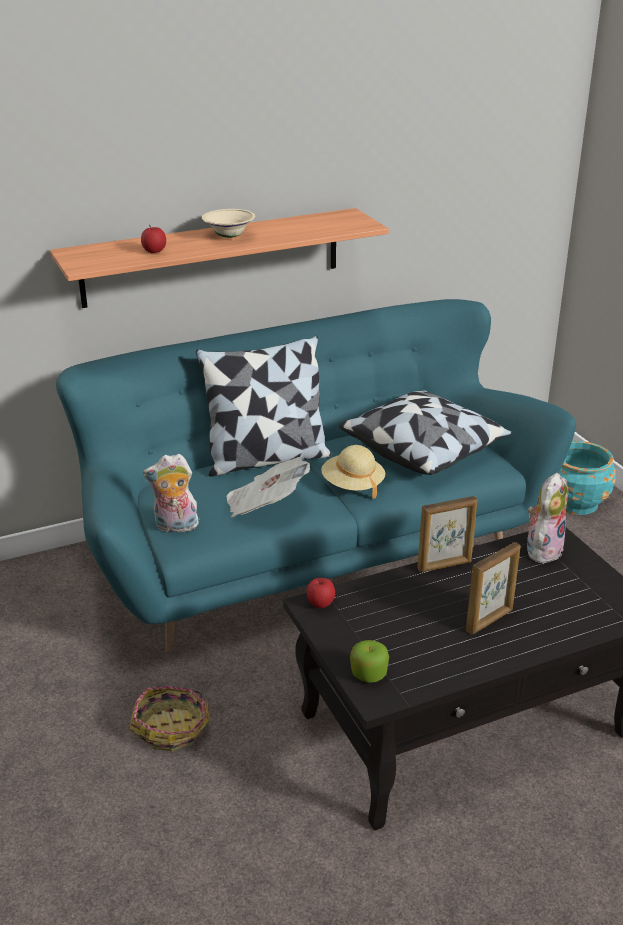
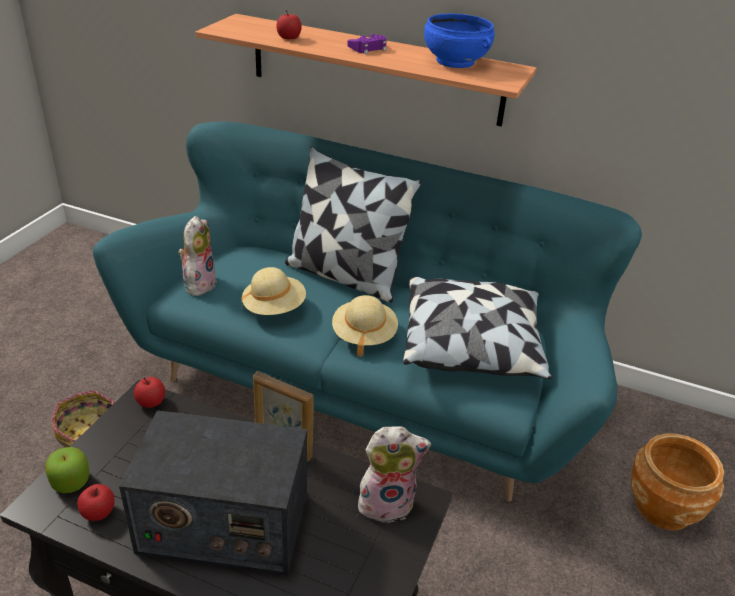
camera: 45 degrees right, 5 degrees up
(175, 527) = (198, 283): plush toy -> plush toy turned 60 degrees clockwise
(229, 236) = (368, 48): beige bowl -> purple game controller
(265, 506) = (274, 308): newspaper -> beige hat
(305, 223) = (454, 62): none -> blue bowl
(418, 671) = (99, 512): none -> apple
(490, 621) = (223, 523): picture frame -> radio
(576, 502) = (664, 507): turquoise planter -> brown planter

